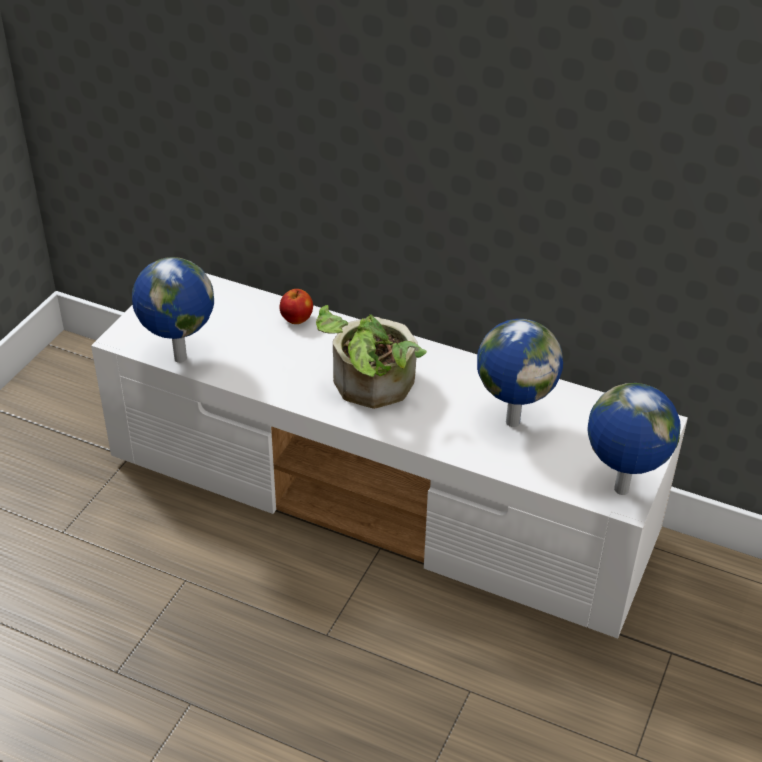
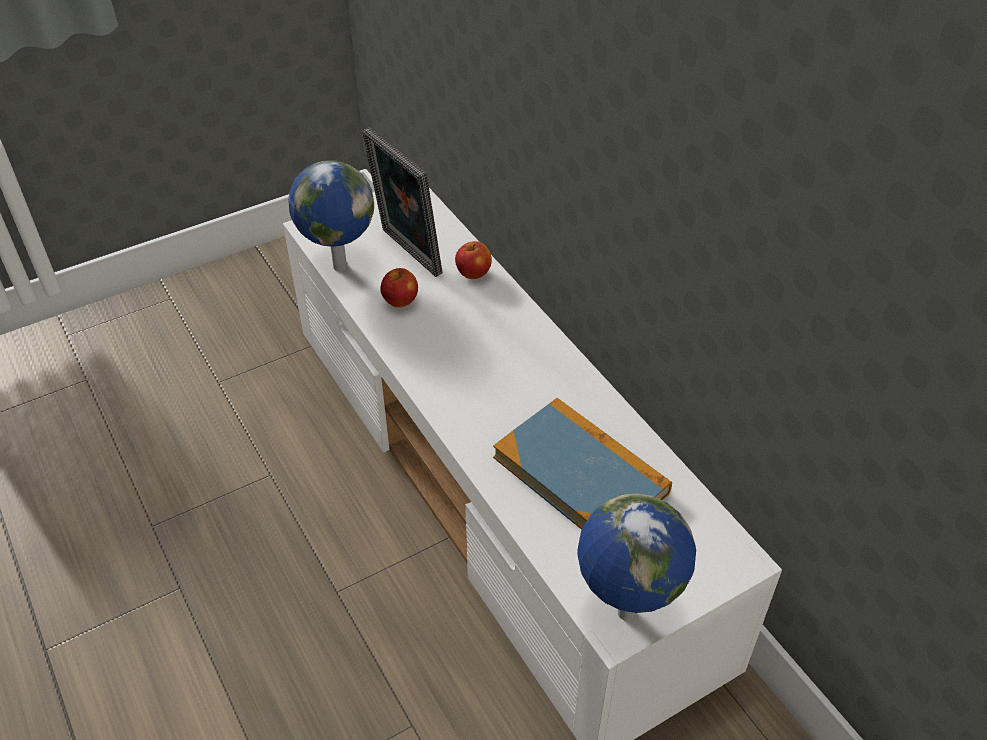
camera: 35 degrees right, 5 degrees up
(227, 326) = (406, 254): none -> picture frame
(259, 363) = (400, 301): none -> apple
(370, 389) = (474, 373): potted plant -> none
(512, 421) = (580, 475): globe -> book

